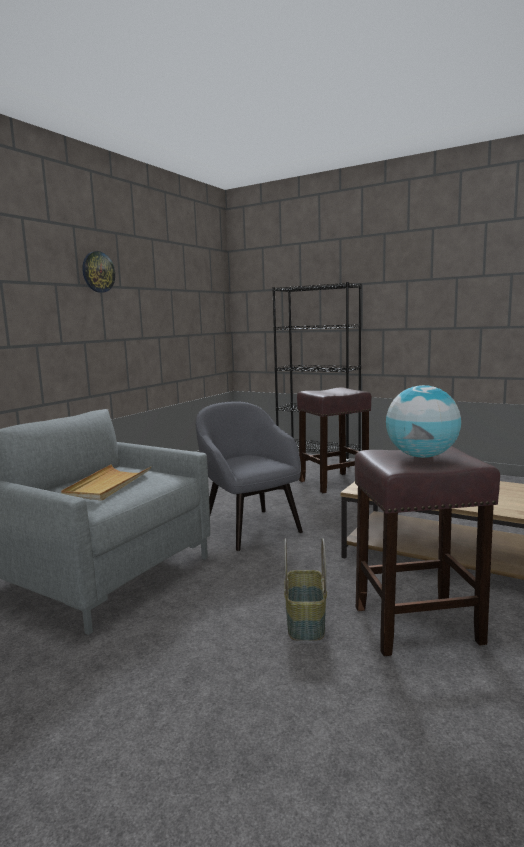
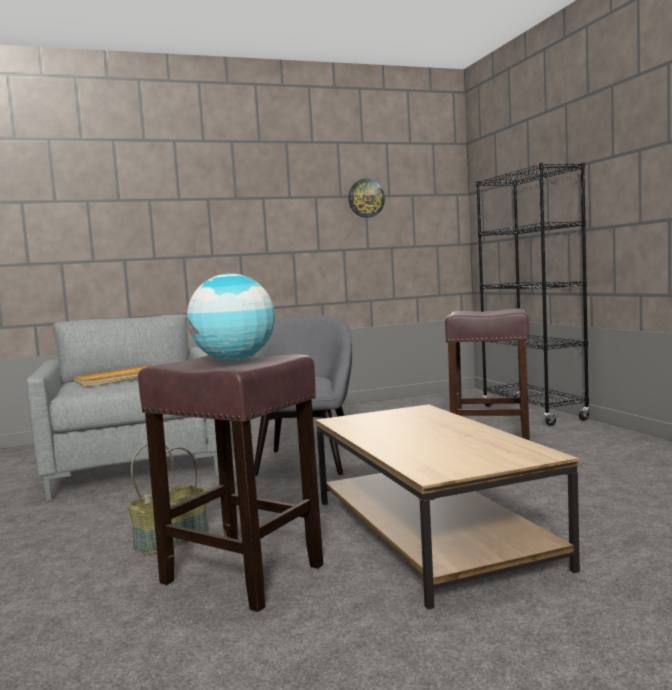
camera: 40 degrees right, 5 degrees down
(98, 272) = (259, 184): wall clock -> wall clock (366, 198)

